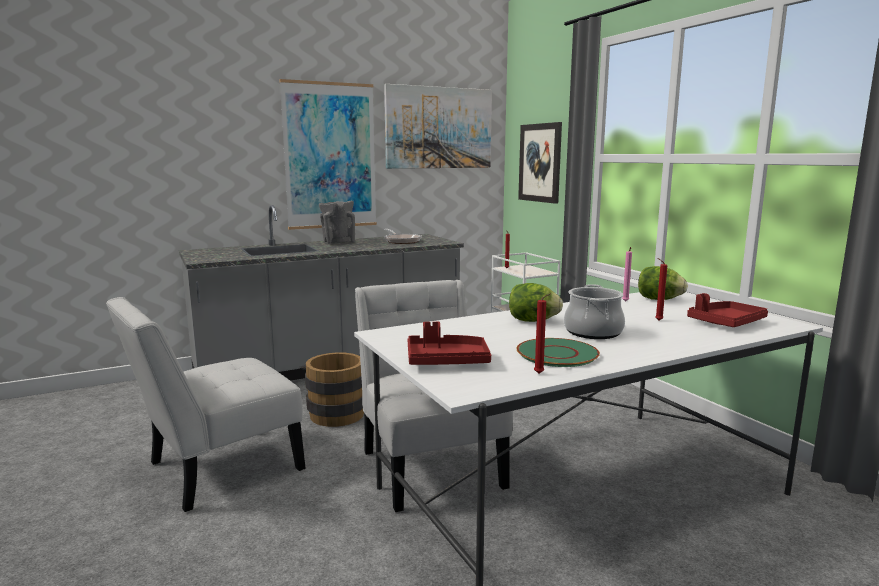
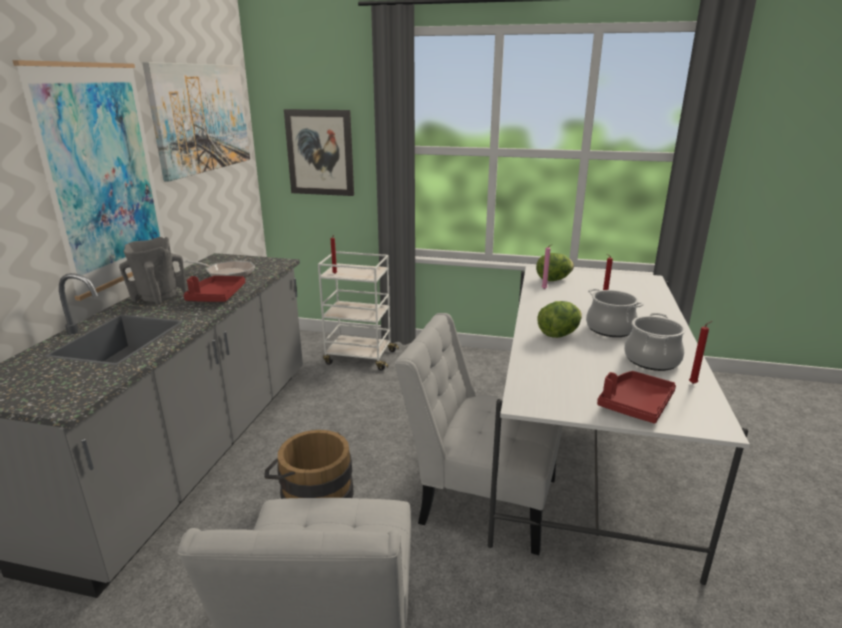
camera: 50 degrees left, 10 degrees up
(557, 354) = (651, 360): green plate -> cooking pot
(725, 323) = (629, 289): red tray -> red tray (216, 296)

